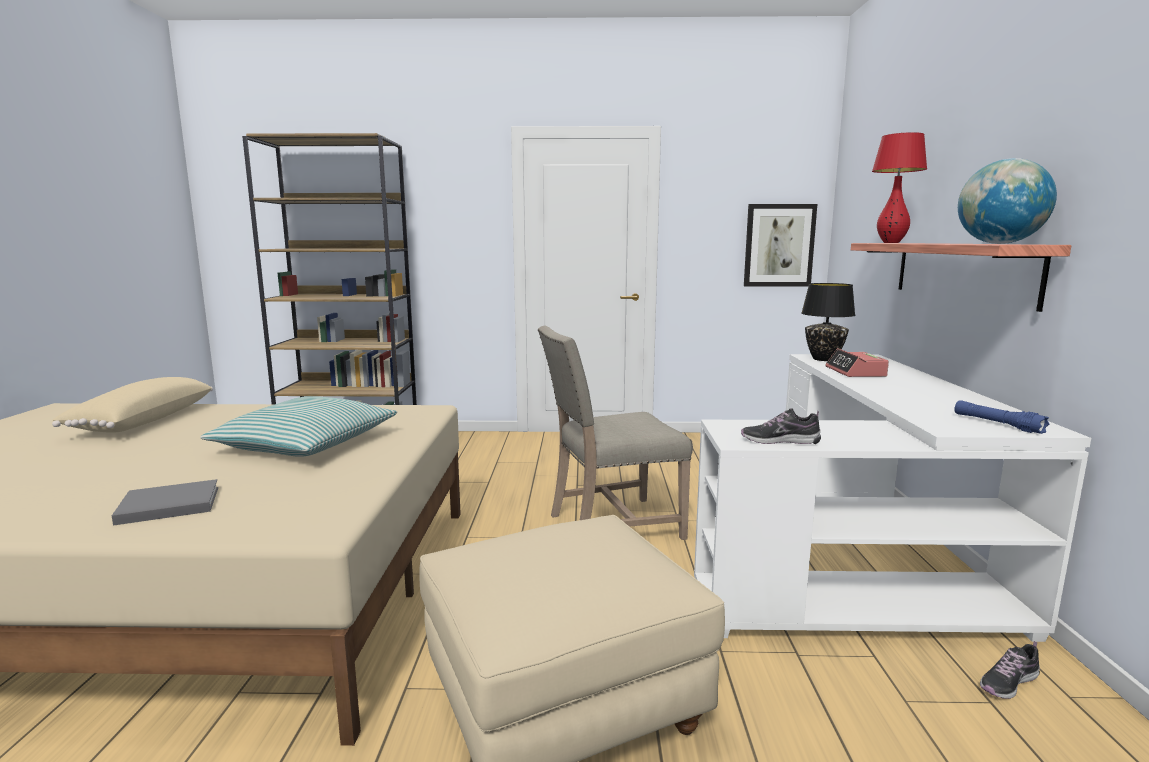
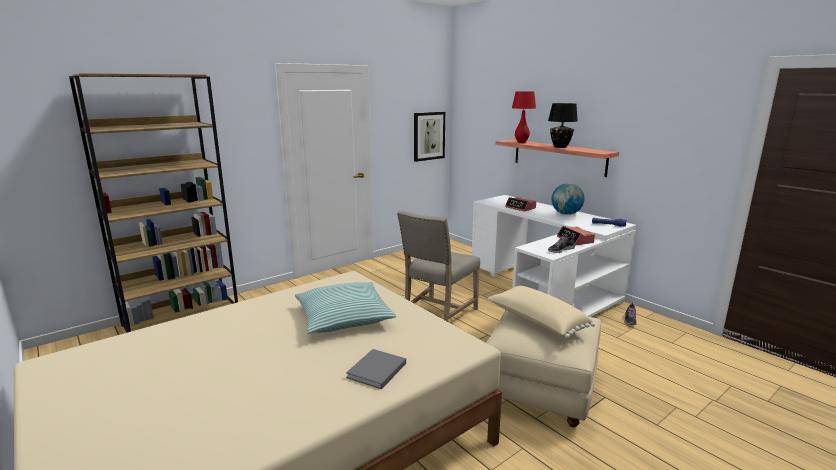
camera: 40 degrees left, 5 degrees up
(141, 421) = (176, 344): beige pillow -> beige pillow (536, 322)
(824, 359) = (493, 202): black table lamp -> black table lamp (560, 147)
(859, 435) = (575, 240): none -> alarm clock
(999, 243) = (593, 151): globe -> globe (566, 214)

